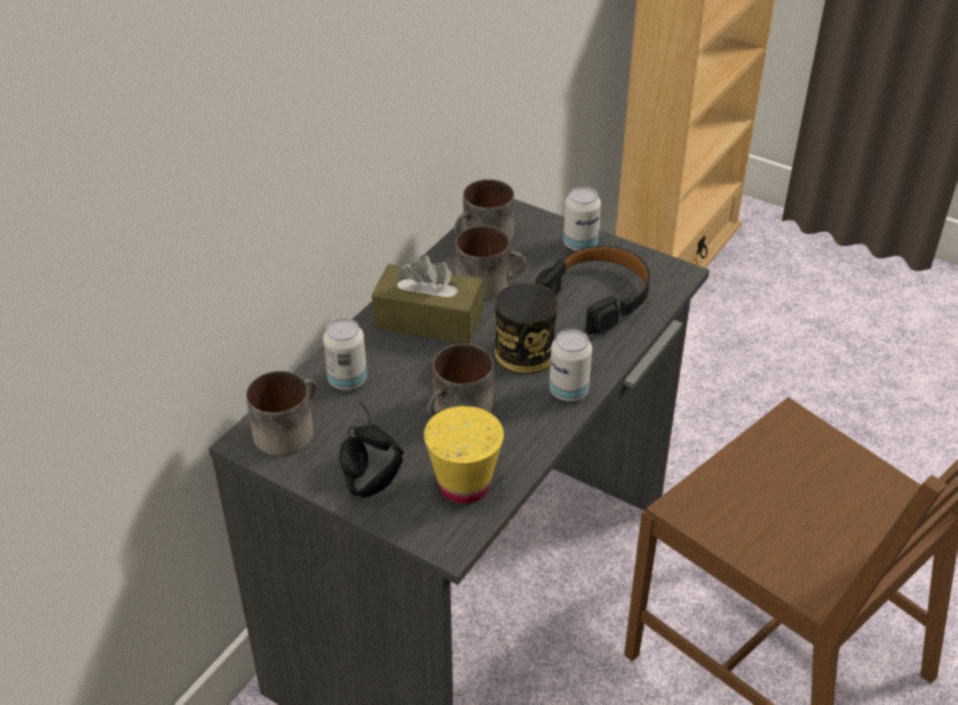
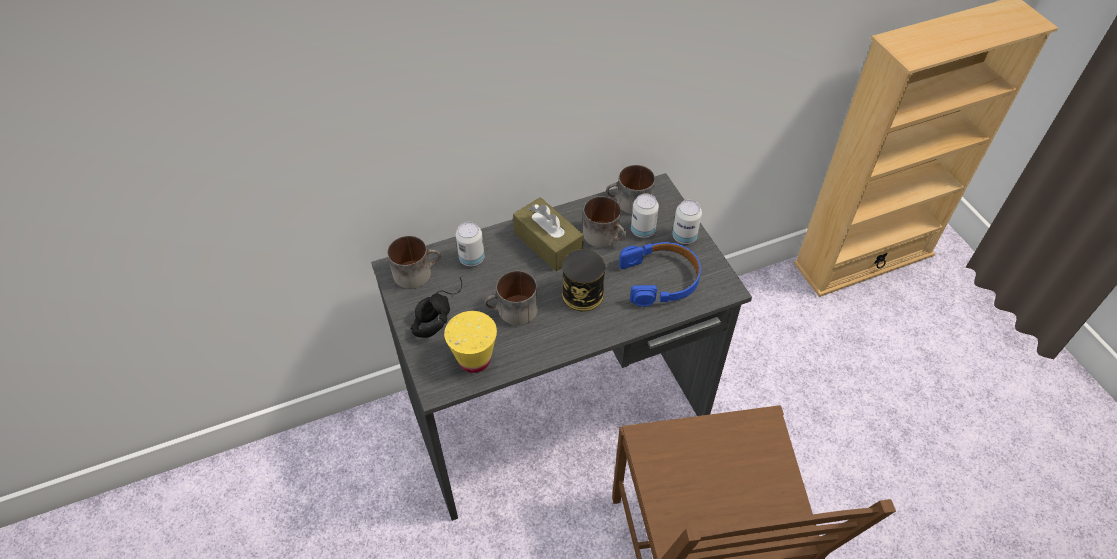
camera: 35 degrees right, 10 degrees up
(568, 391) = (585, 333): can -> can (642, 230)
(597, 297) = (660, 279): black headphones -> blue headphones

